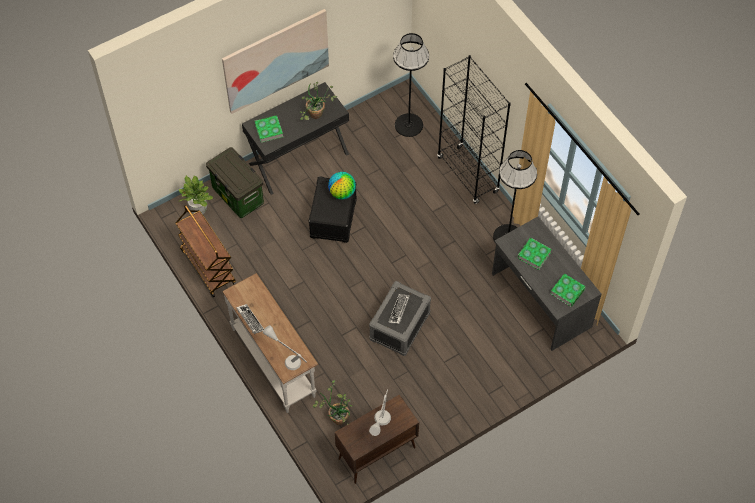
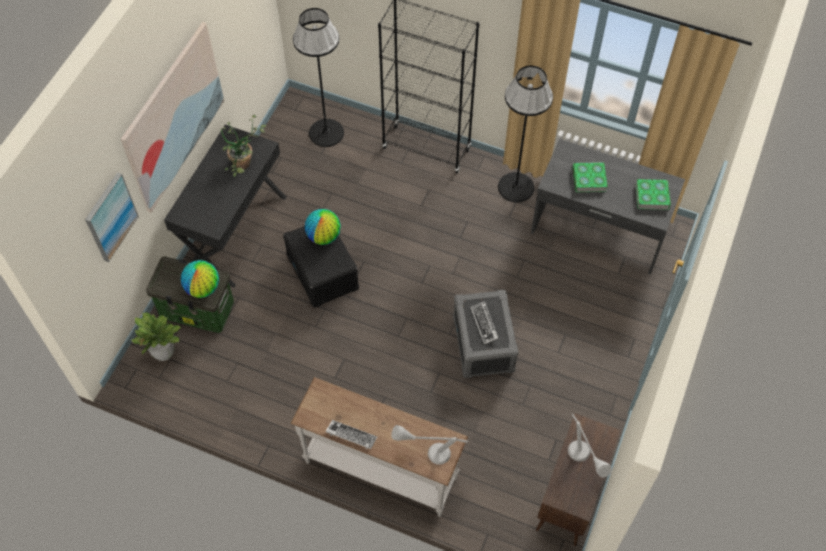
camera: 35 degrees left, 0 degrees up
(196, 103) = (110, 217): none -> picture
(208, 267) = (223, 410): brown cart -> none
(240, 181) = (203, 288): none -> globe
(269, 130) = (202, 210): book -> none
(336, 415) = (496, 483): potted plant -> none

